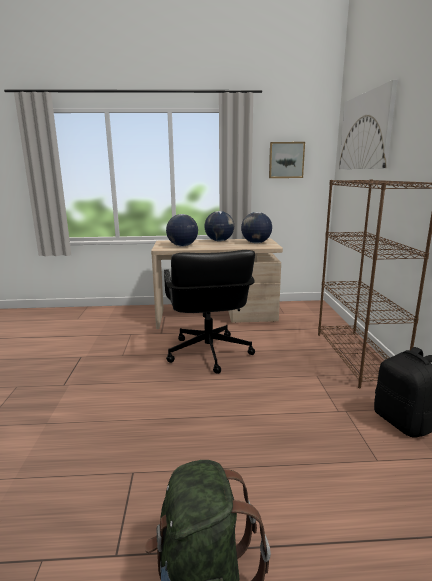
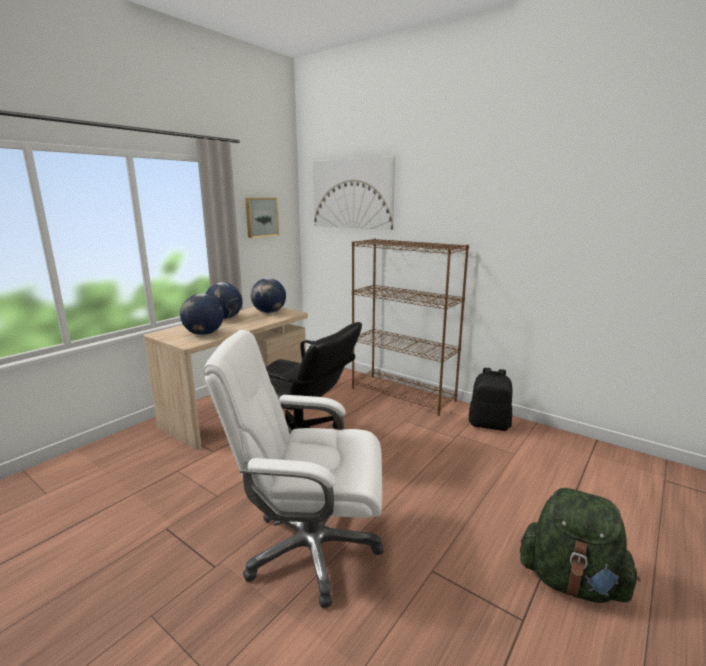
camera: 50 degrees left, 0 degrees up
(106, 407) = (310, 549): none -> white office chair

